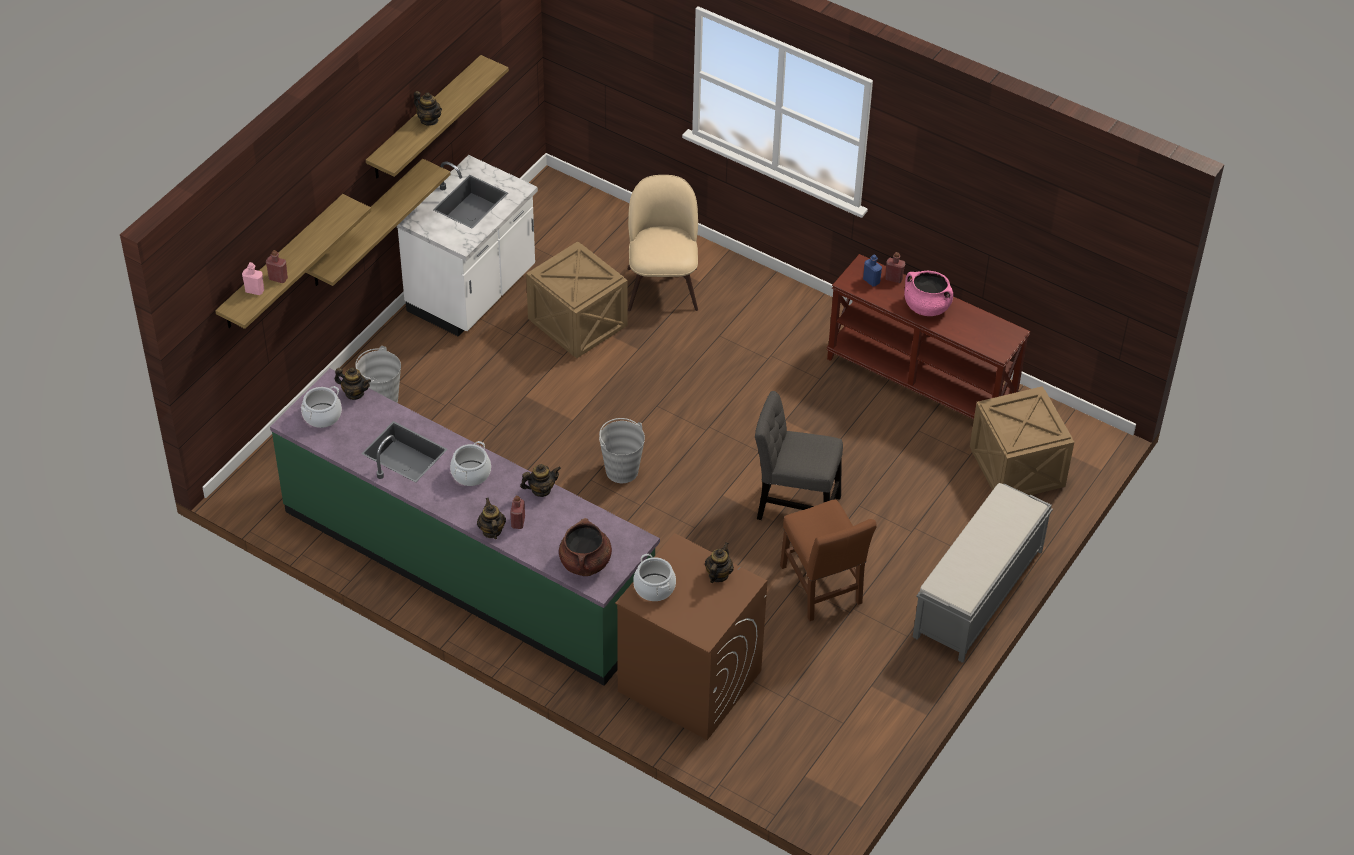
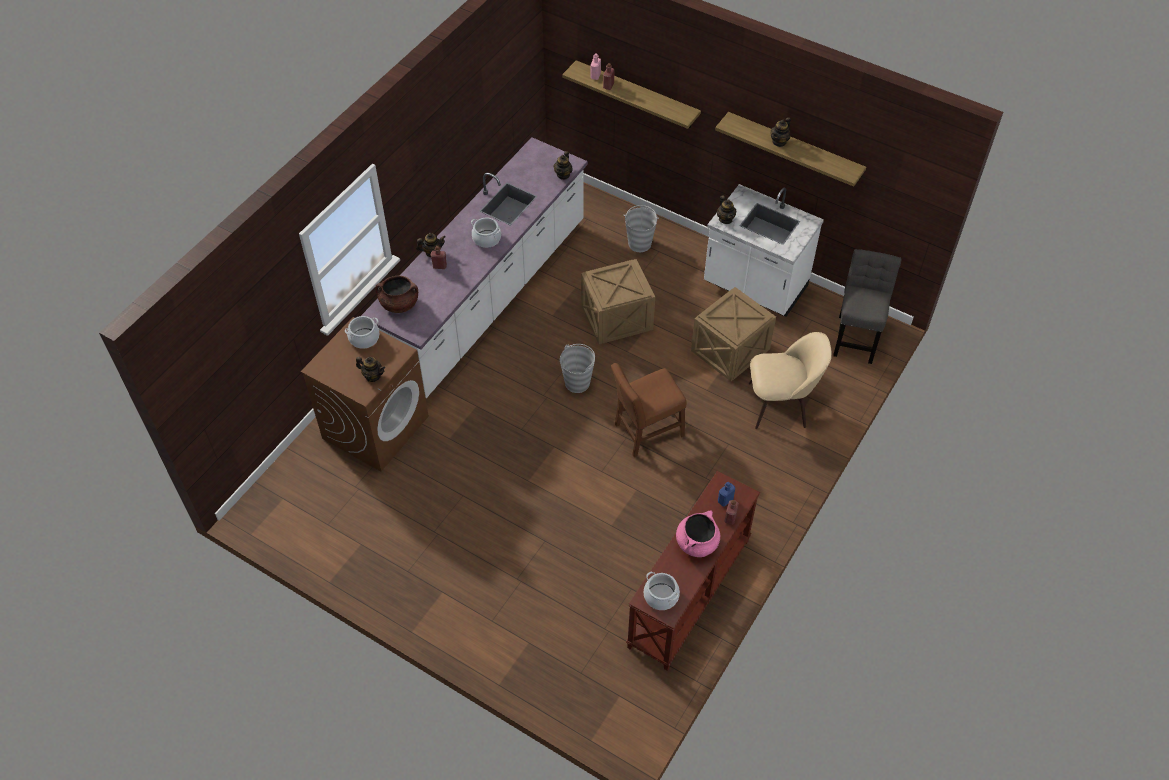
camera: 90 degrees right, 5 degrees up
(322, 415) = (541, 160): cooking pot -> cooking pot (661, 596)
(365, 224) = (716, 156): shelf -> none
(467, 566) = (486, 298): green counter -> white counter
(541, 490) = (470, 277): teapot -> teapot (725, 219)
(794, 505) = (544, 495): grey chair -> grey chair (856, 336)
(822, 589) = (458, 512): brown chair -> brown chair (646, 432)
(977, 595) = (448, 625): grey bench -> none
(1016, 467) = (592, 666): crate -> crate (617, 318)

